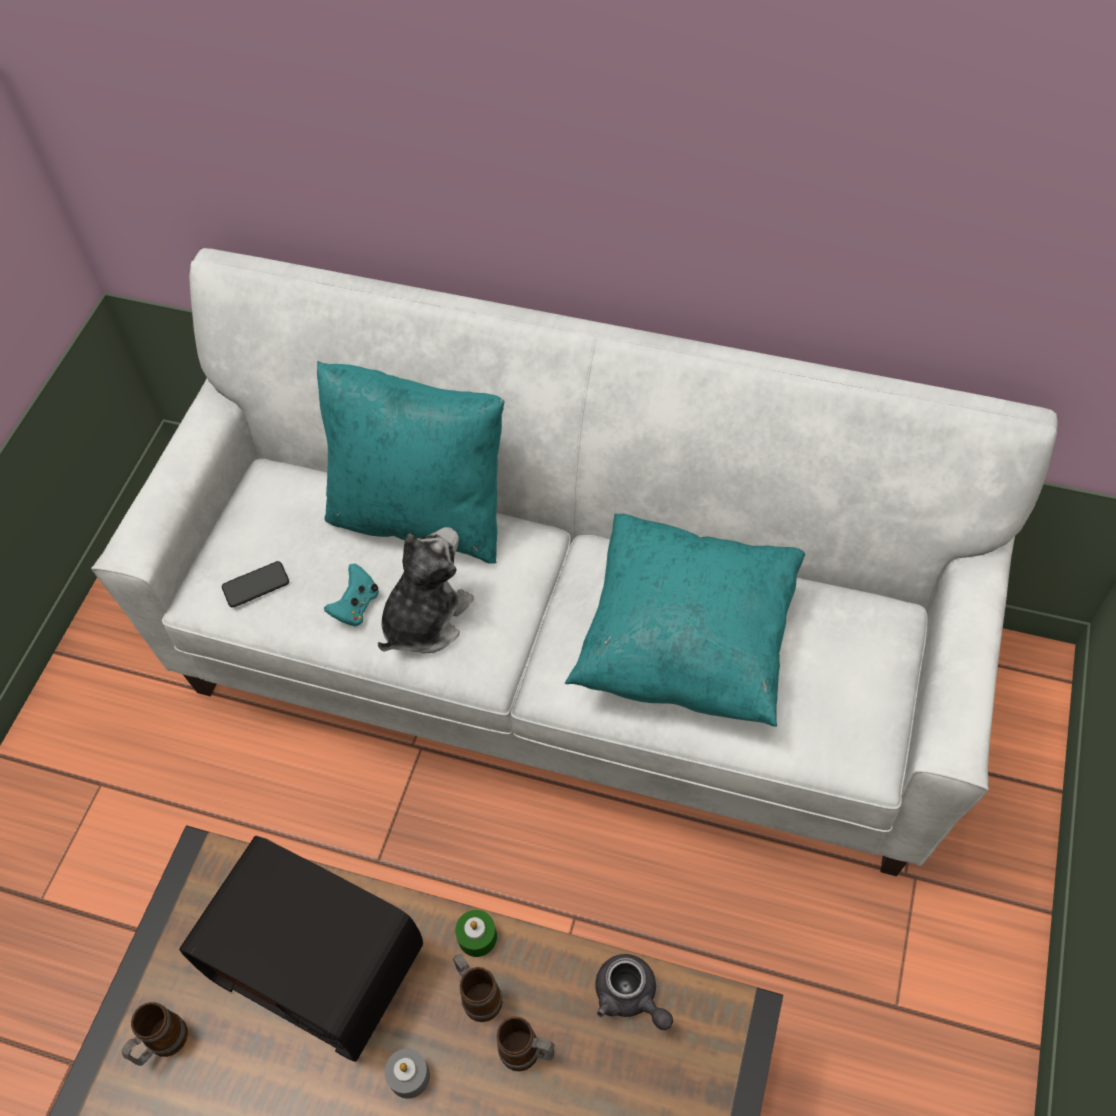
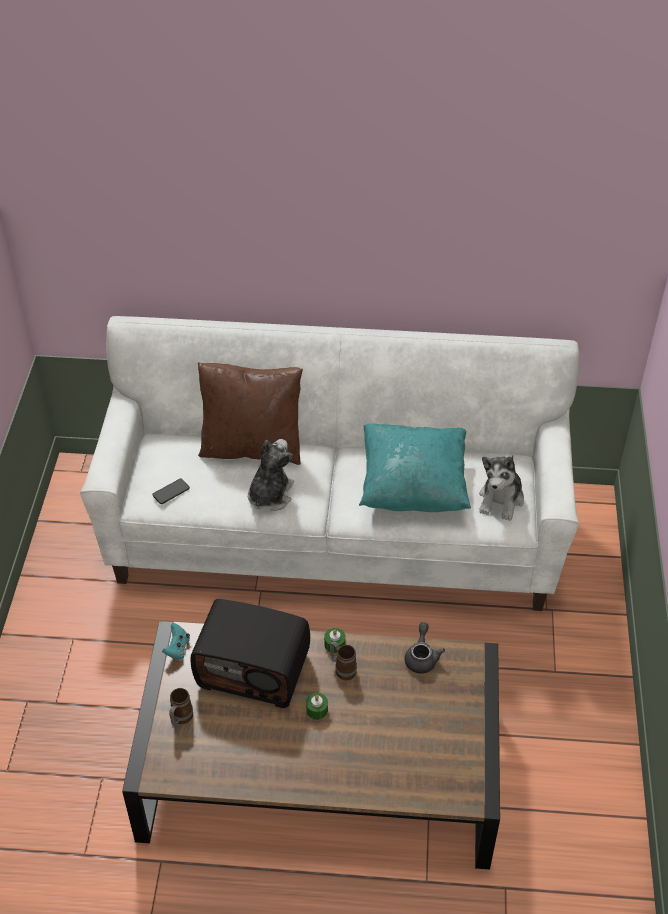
camera: 15 degrees left, 10 degrees down
(356, 606) = (230, 494): turquoise game controller -> turquoise game controller (177, 648)
(409, 1076) = (317, 710): grey candle -> green candle
(421, 514) = (252, 447): turquoise pillow -> brown pillow
(527, 1053) = (375, 689): mug -> none
(631, 997) = (421, 657): grey teapot -> grey teapot turned 120 degrees counterclockwise
(847, 698) = (501, 499): none -> plush toy

